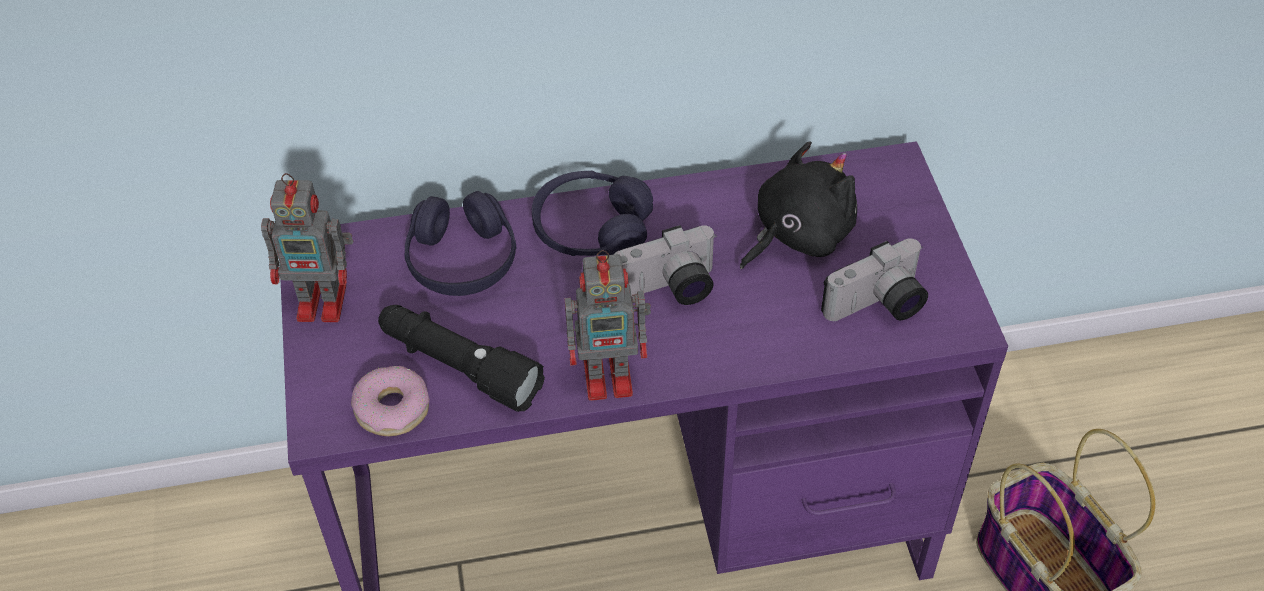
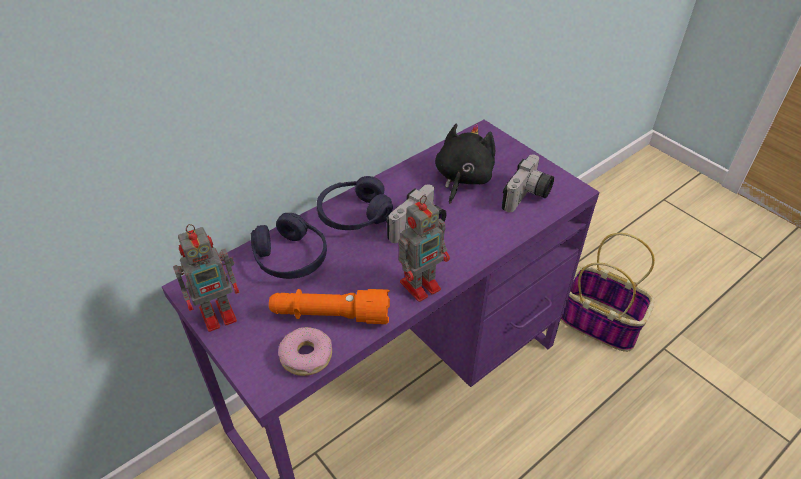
camera: 30 degrees left, 5 degrees down
(459, 367) = (330, 315): black flashlight -> orange flashlight

